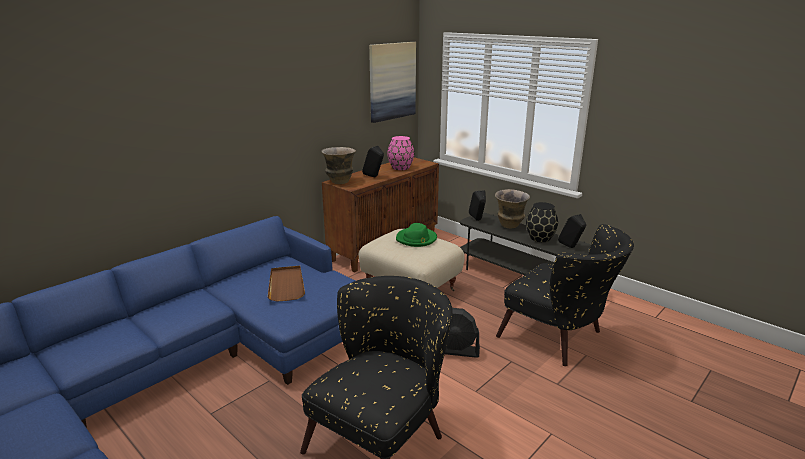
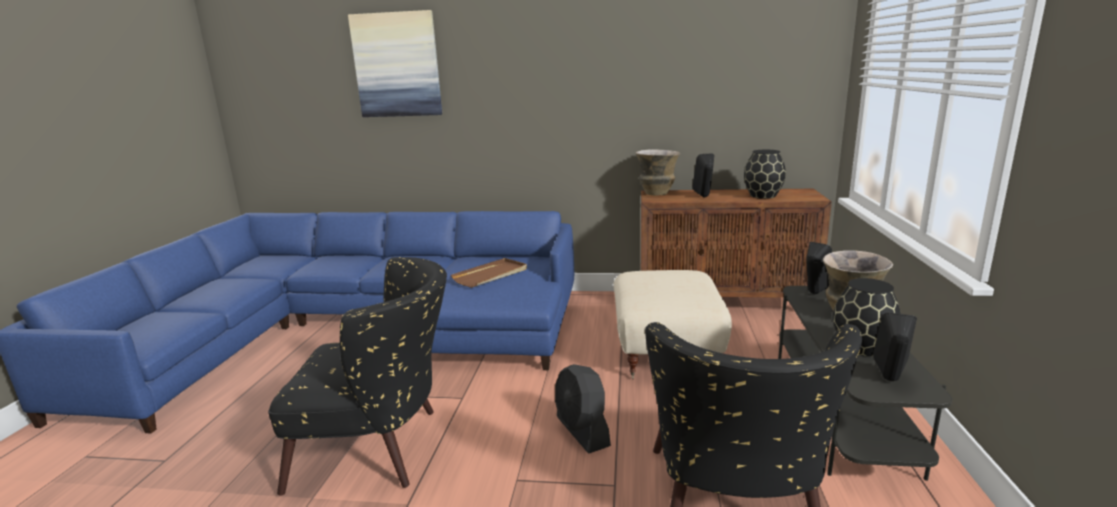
camera: 55 degrees right, 5 degrees down
(392, 81) = (786, 71): picture -> picture (397, 65)
(401, 168) = (763, 196): pink vase -> black vase
(416, 239) = (681, 283): green hat -> none

